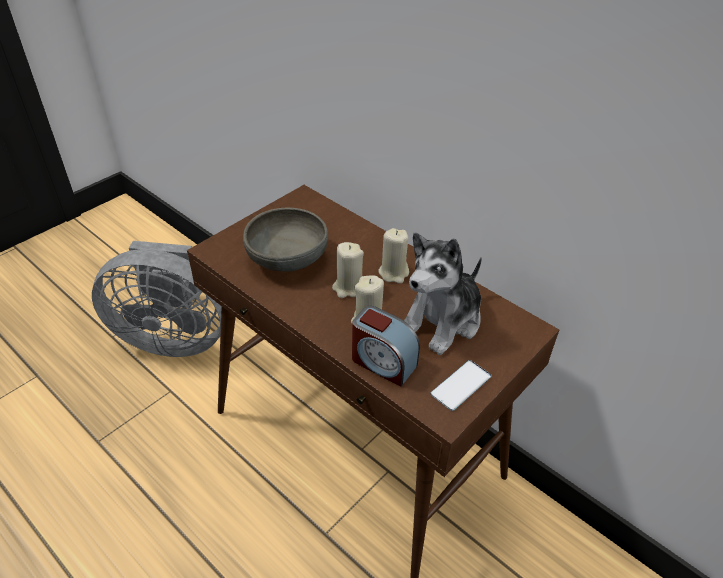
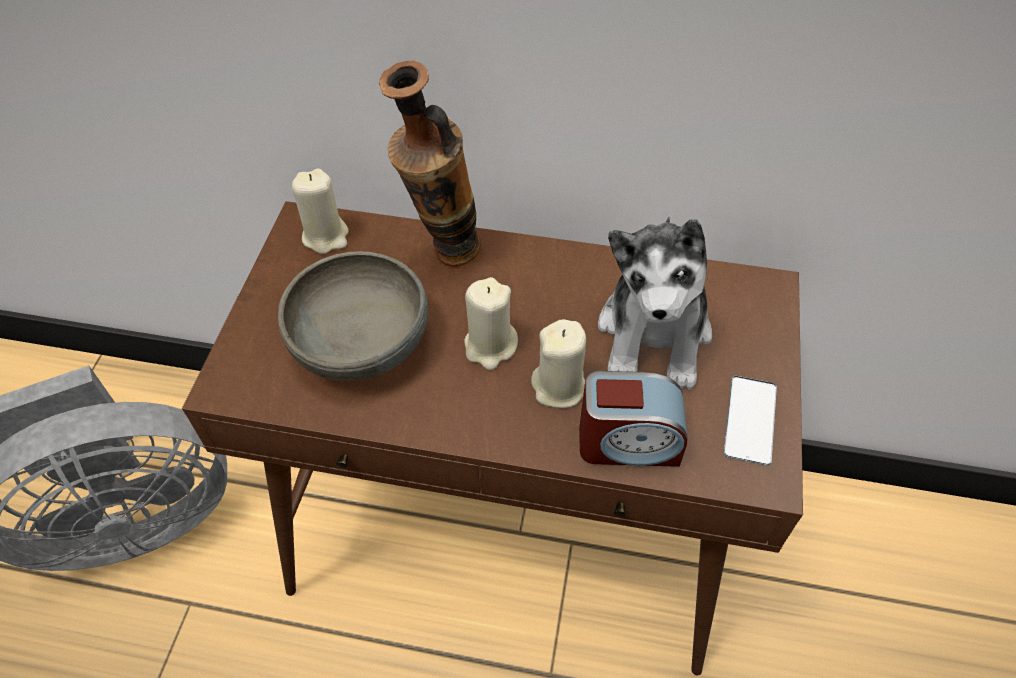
camera: 30 degrees left, 10 degrees up
(359, 239) = (443, 257): none -> vase
(393, 273) = (533, 290): beige candle -> beige candle (326, 236)

